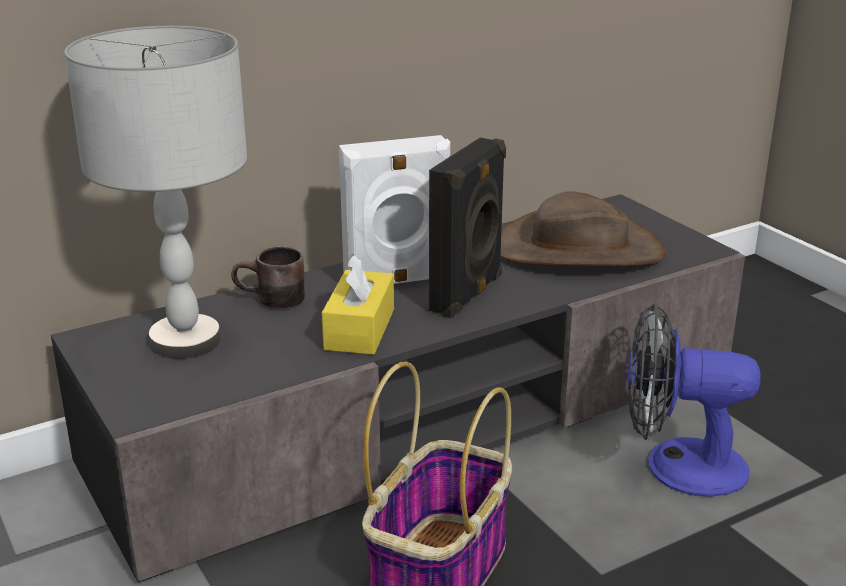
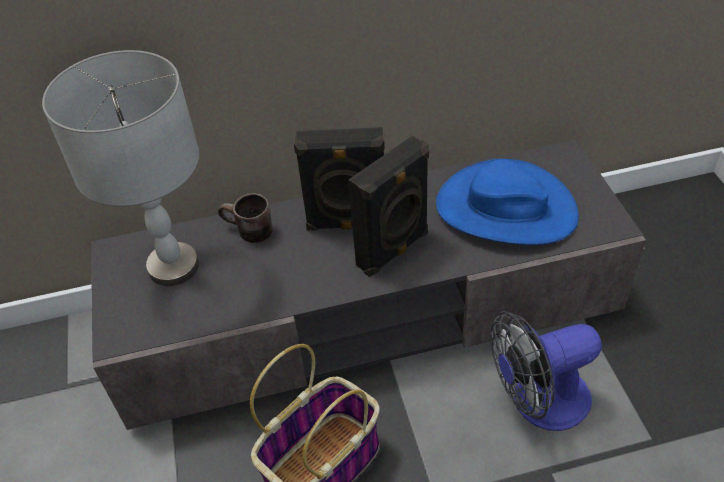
camera: 20 degrees right, 20 degrees up
(359, 329) = (297, 277): yellow tissue box -> none
(397, 281) = (347, 224): white speaker -> black speaker
(578, 250) = (505, 209): brown hat -> blue hat
(677, 466) = (538, 402): fan -> fan turned 45 degrees counterclockwise

